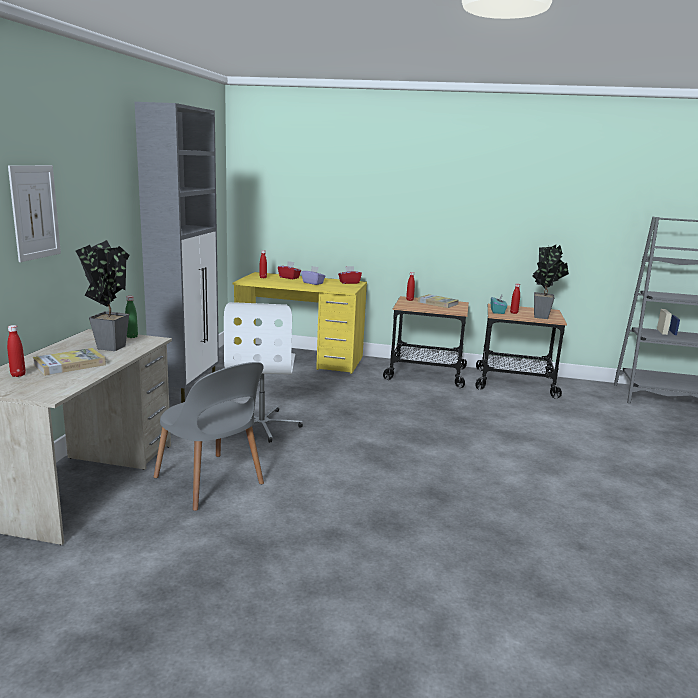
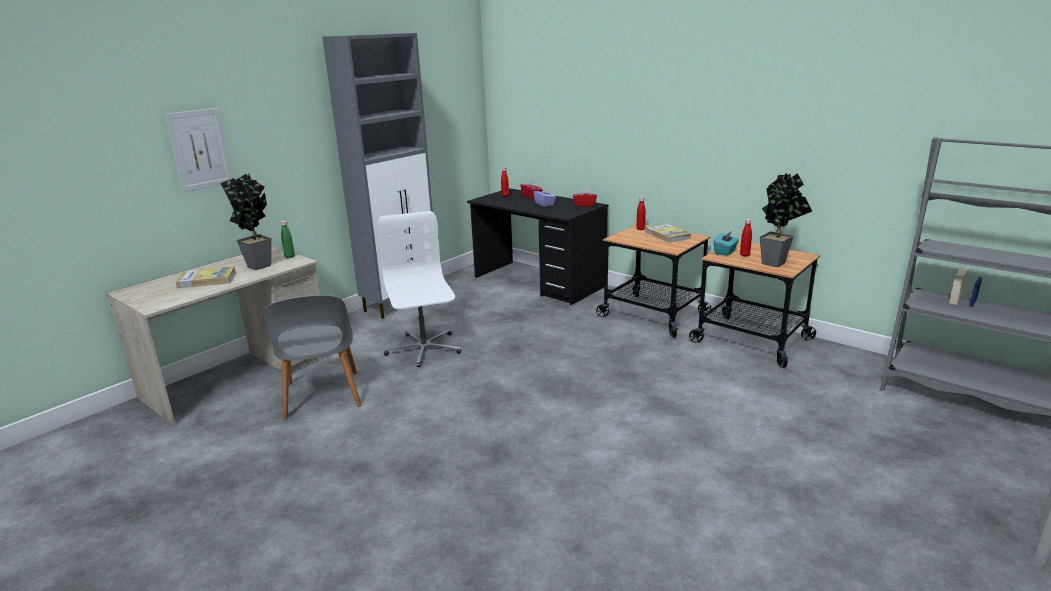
camera: 30 degrees right, 5 degrees up
(18, 375) = (162, 286): red bottle -> none
(262, 425) = (423, 349): white office chair -> white office chair turned 135 degrees clockwise
(300, 359) = (538, 282): yellow desk -> black desk

